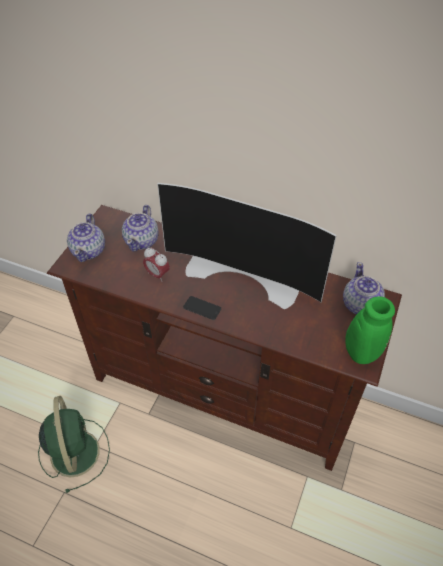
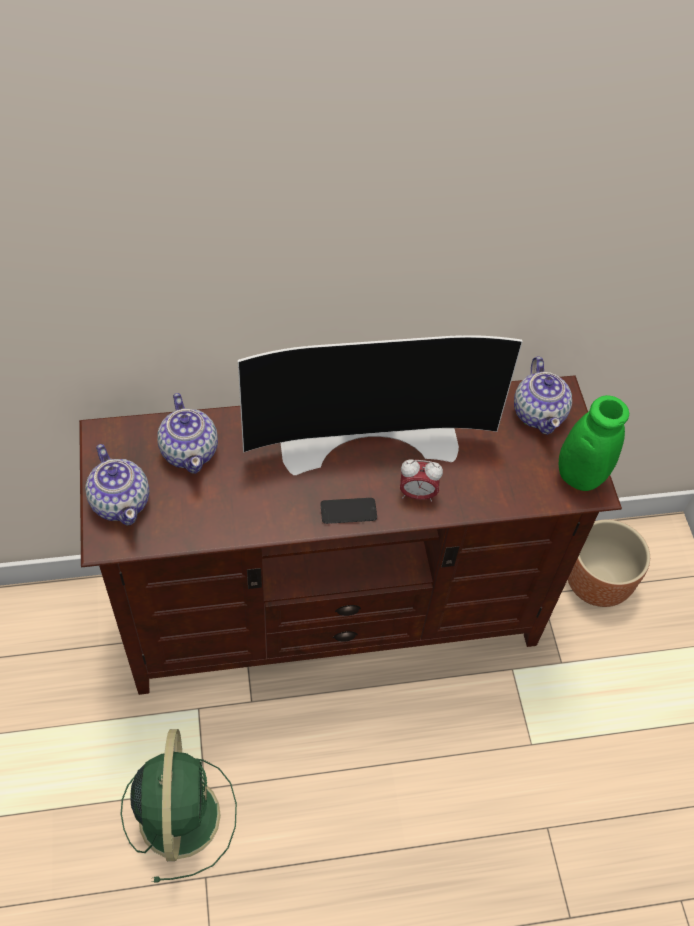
camera: 35 degrees left, 5 degrees up
(74, 451) = (179, 813): green fan -> green fan turned 45 degrees clockwise
(157, 275) = (251, 492): alarm clock -> alarm clock (417, 494)
(360, 305) = (539, 413): teapot -> teapot turned 150 degrees counterclockwise
(395, 454) = (596, 583): none -> brown planter

